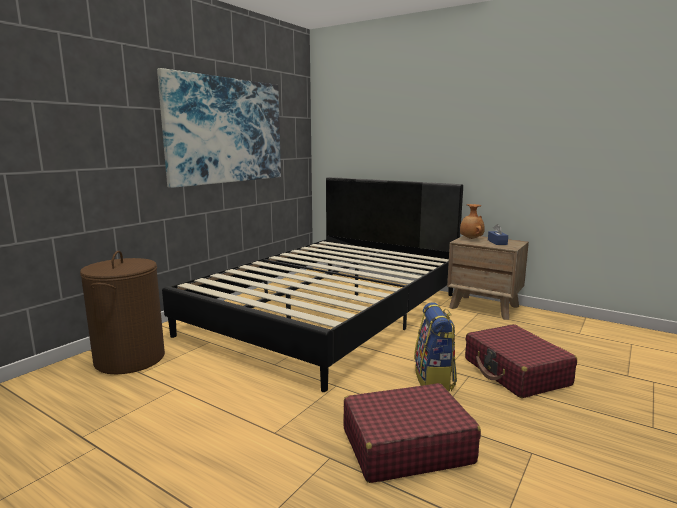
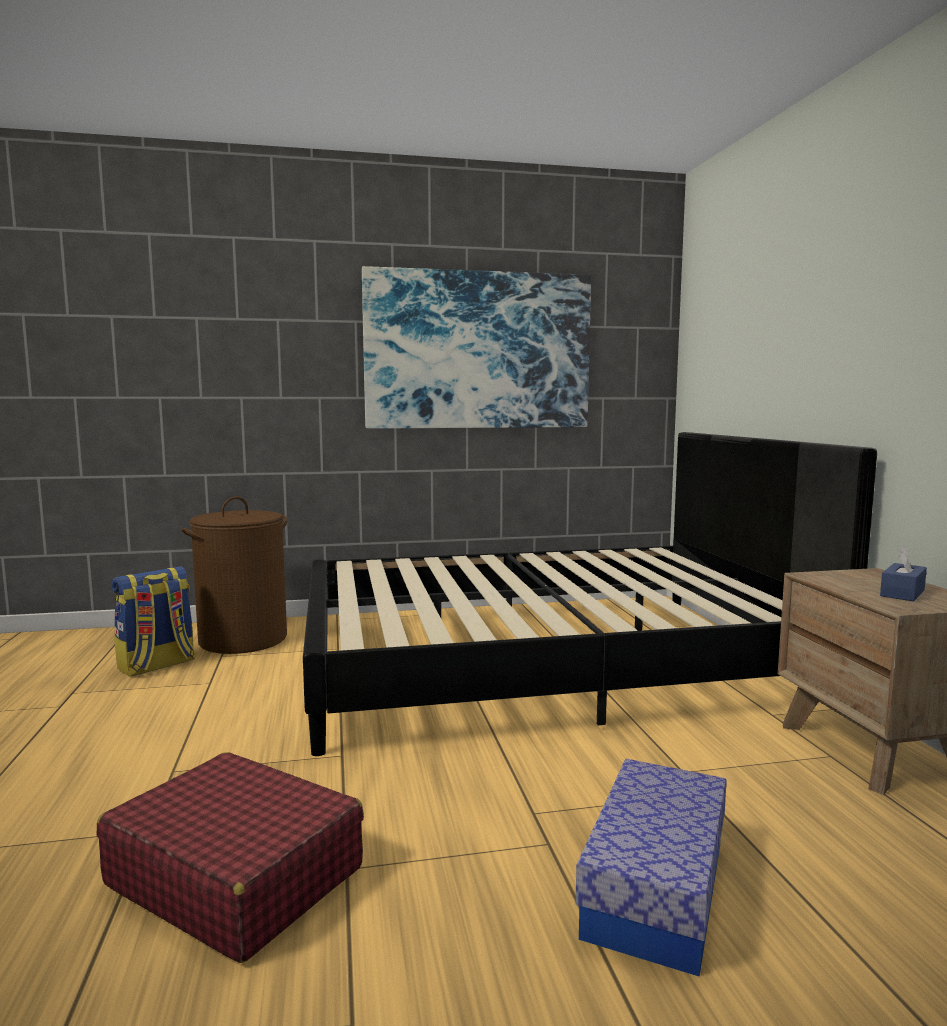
camera: 45 degrees right, 5 degrees down
(434, 379) = (480, 817): backpack -> backpack (157, 665)
(470, 239) = (857, 576): brown vase -> none
(516, 372) = (656, 889): red suitcase -> storage box

